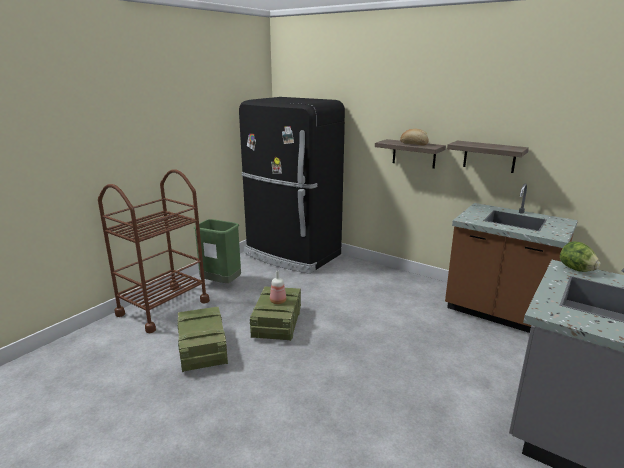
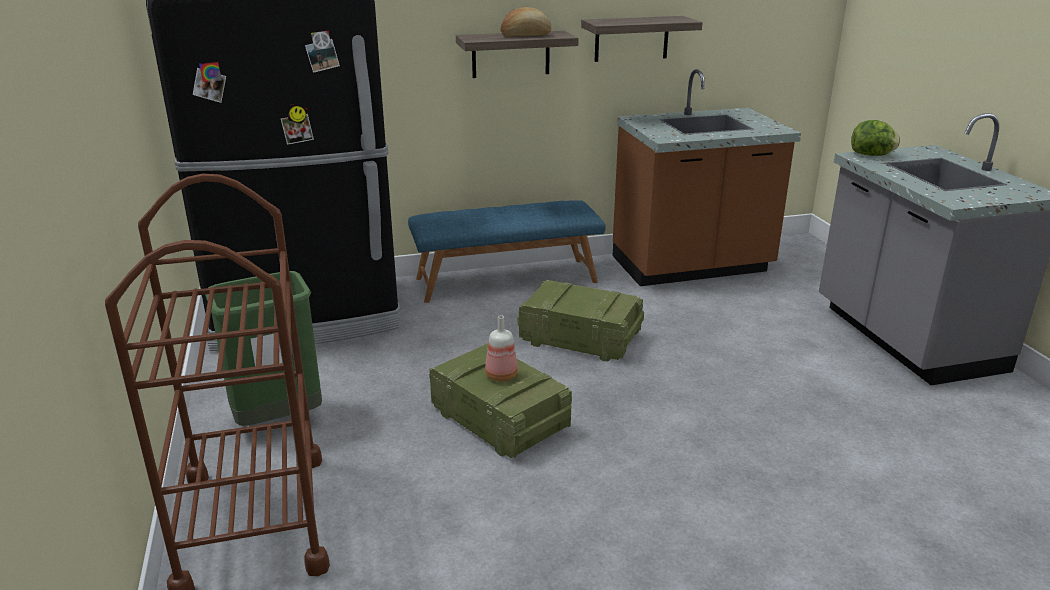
camera: 50 degrees left, 5 degrees up
(203, 350) = (475, 525): crate -> crate (582, 339)
(388, 275) = (506, 279): none -> blue bench

